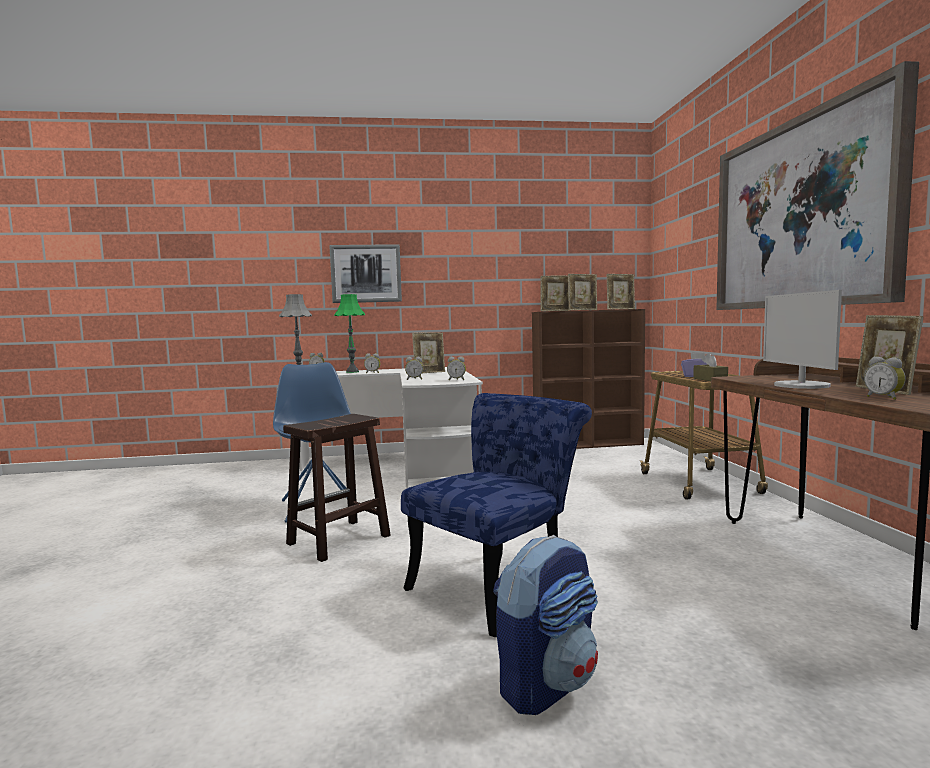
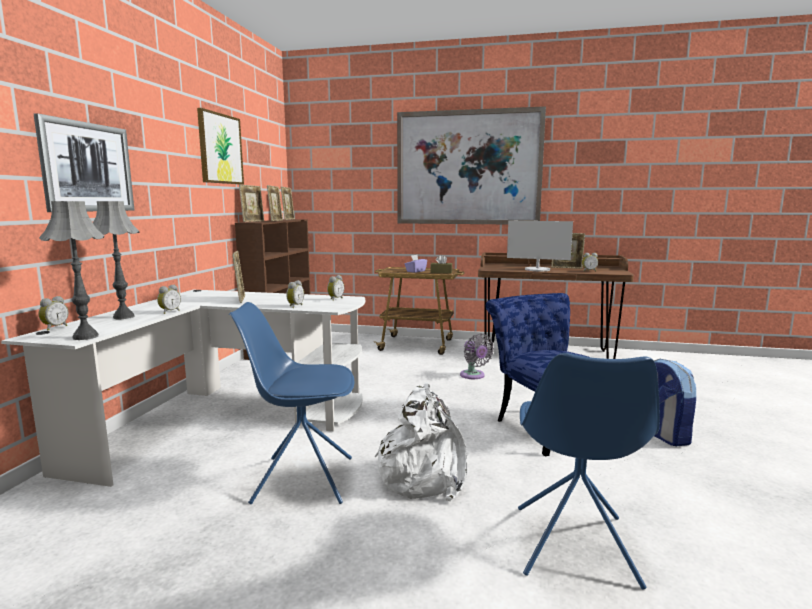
camera: 70 degrees left, 5 degrees up
(216, 617) = (574, 547): none -> blue chair
(337, 540) = (424, 475): brown stool -> white backpack
(352, 372) = (123, 317): green table lamp -> grey table lamp
(518, 245) = (220, 149): none -> picture
(630, 525) = (473, 376): none -> grey fan

